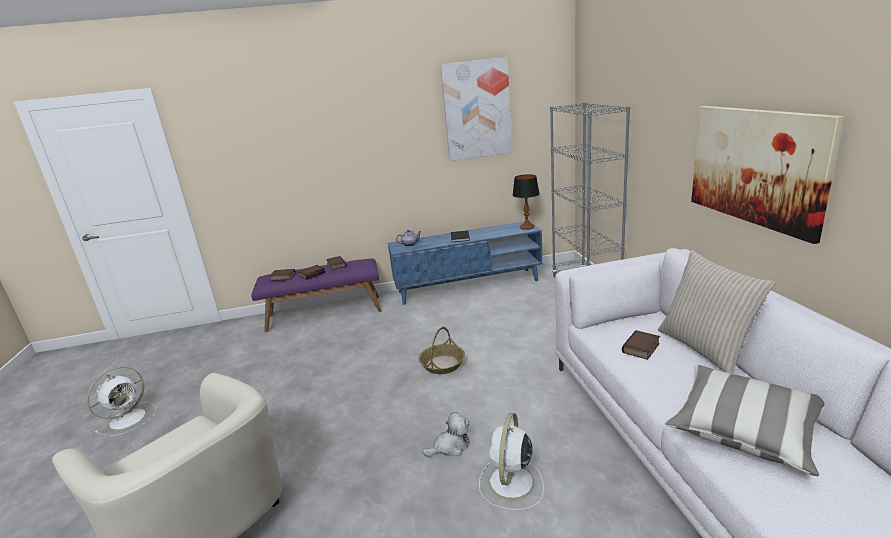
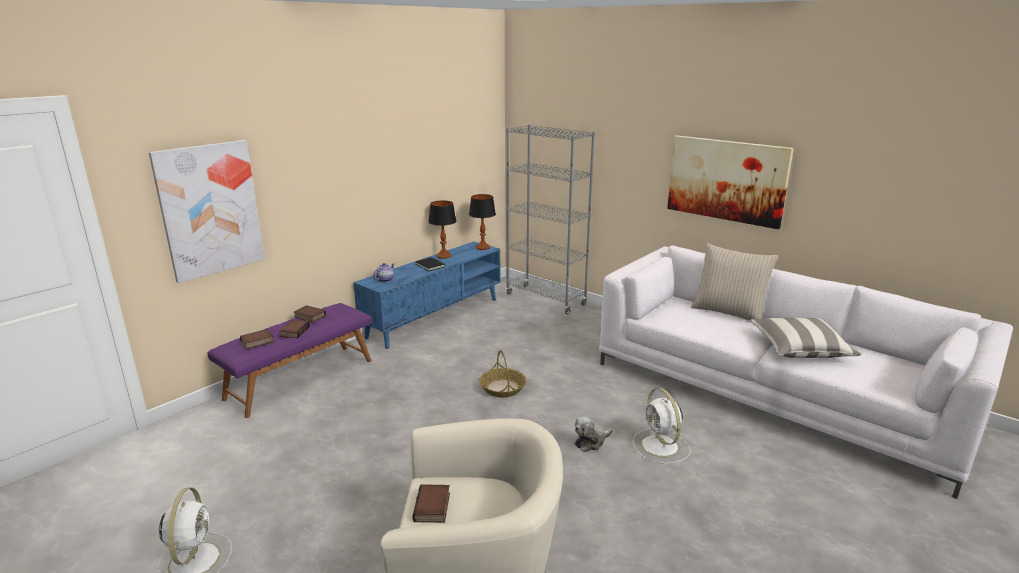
camera: 40 degrees left, 0 degrees up
(450, 446) = (591, 442): plush toy -> plush toy turned 150 degrees counterclockwise
(477, 110) = (433, 129): picture -> picture (210, 210)
(483, 230) = (444, 256): none -> table lamp
(642, 348) = (697, 321): book -> book (433, 508)

